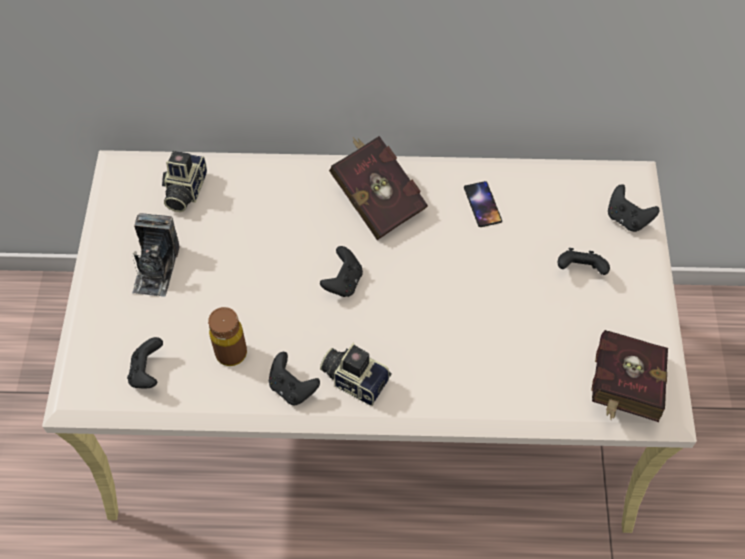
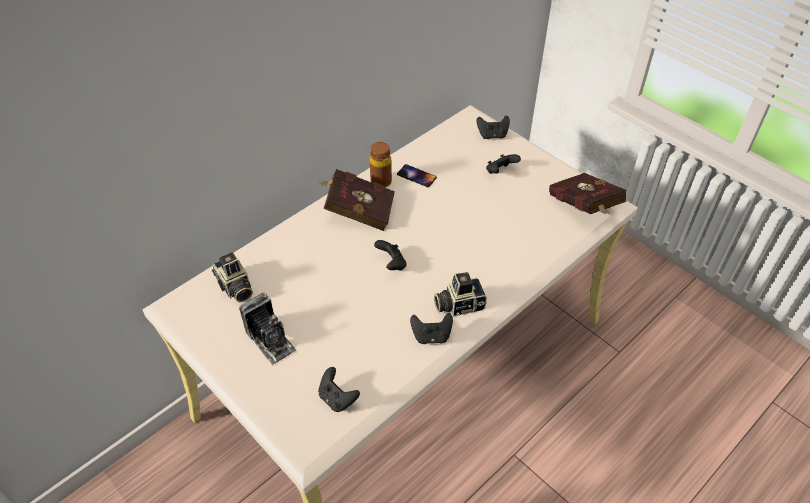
camera: 45 degrees left, 10 degrees down
(231, 353) = (374, 347): brown bottle -> brown bottle (381, 182)

